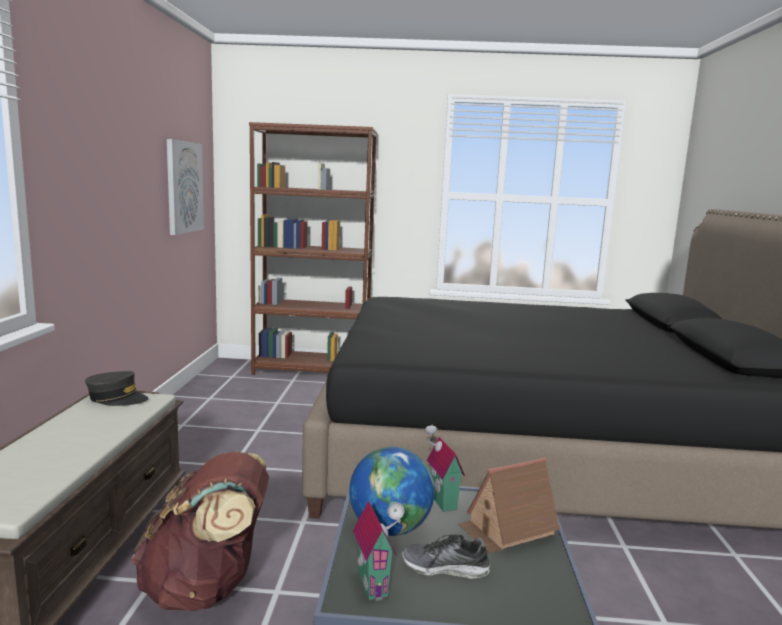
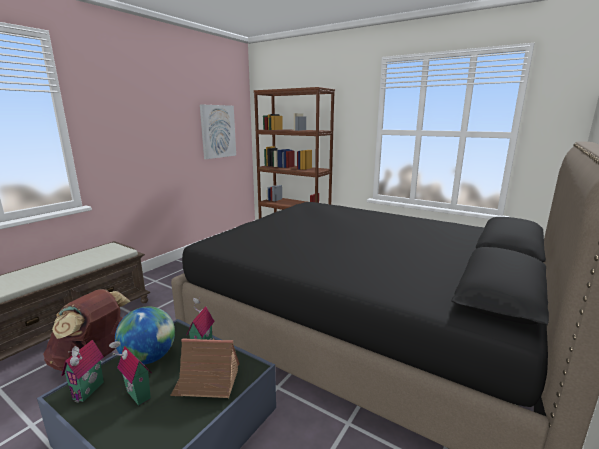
camera: 30 degrees right, 5 degrees up
(117, 398) = (110, 248): grey cap -> none
(445, 568) = (136, 396): shoe -> toy house

